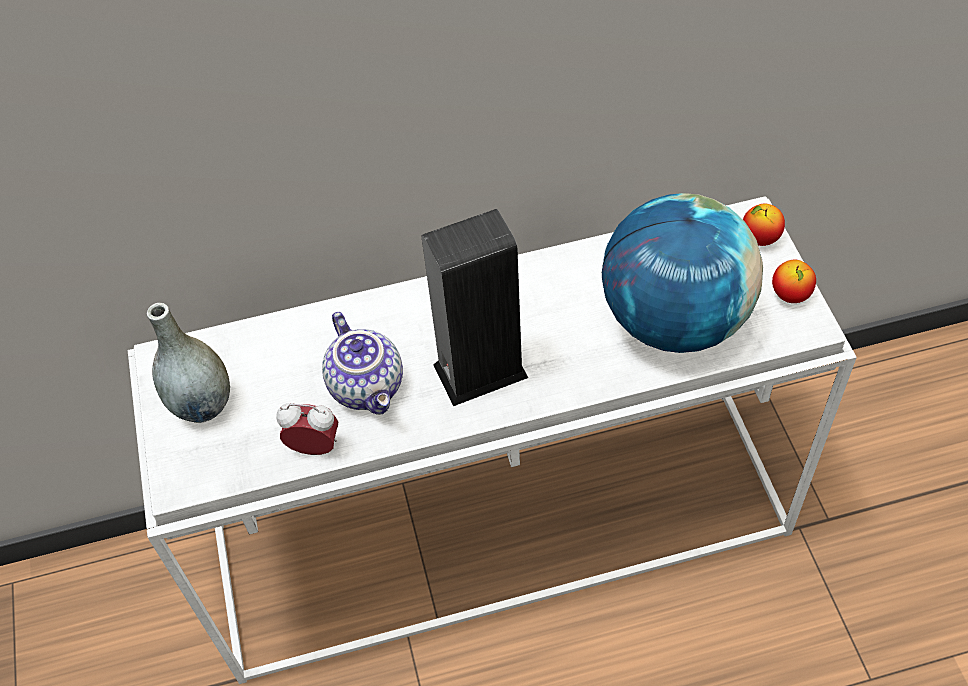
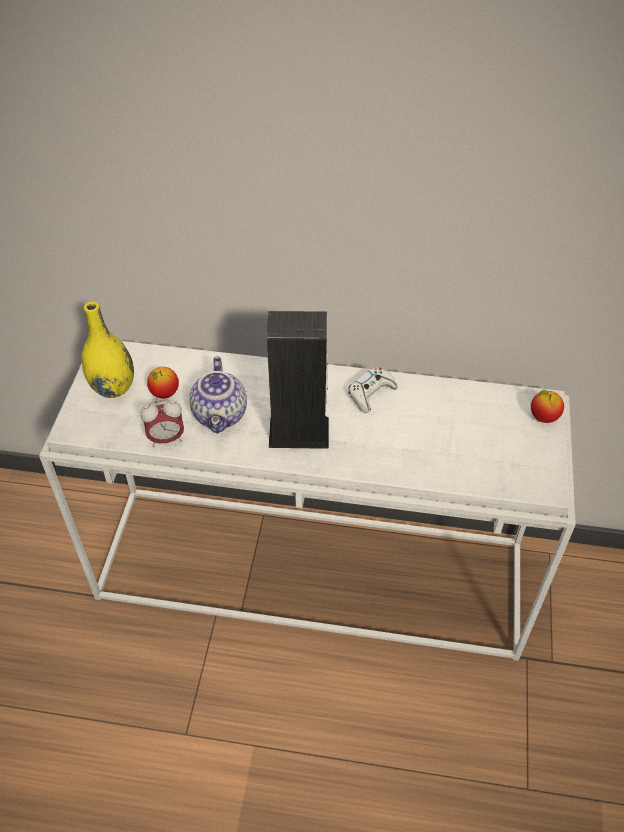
camera: 20 degrees right, 5 degrees down
(202, 405) = (113, 388): grey vase -> yellow vase
(315, 447) = (166, 439): alarm clock -> alarm clock turned 135 degrees clockwise
(541, 285) = (371, 393): none -> white game controller
(674, 320) = (450, 449): globe -> none
(790, 295) = (544, 463): apple -> apple (164, 393)

